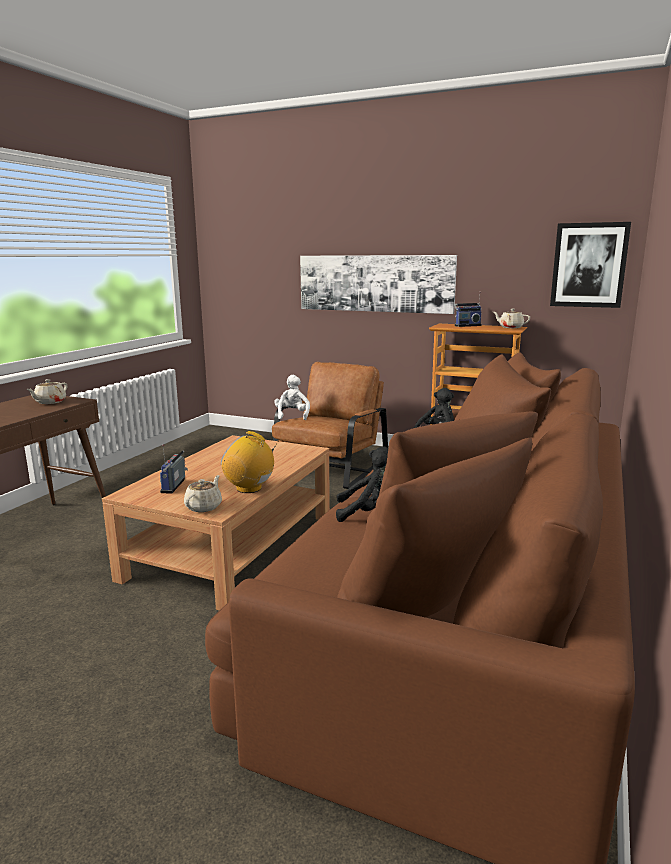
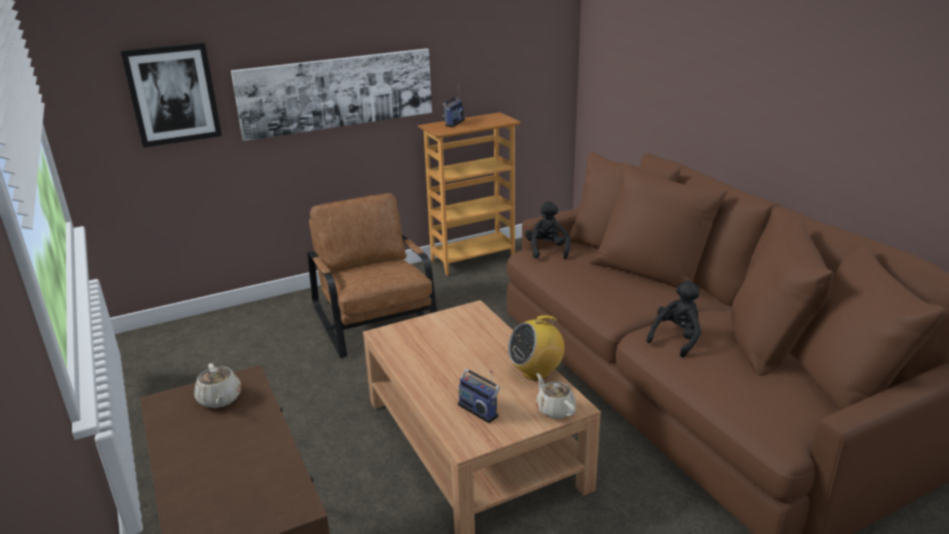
camera: 50 degrees left, 10 degrees up
(292, 415) = (343, 280): white plush toy -> none
(510, 327) = (493, 117): beige teapot -> none
(589, 265) = (542, 45): picture -> picture (173, 94)

